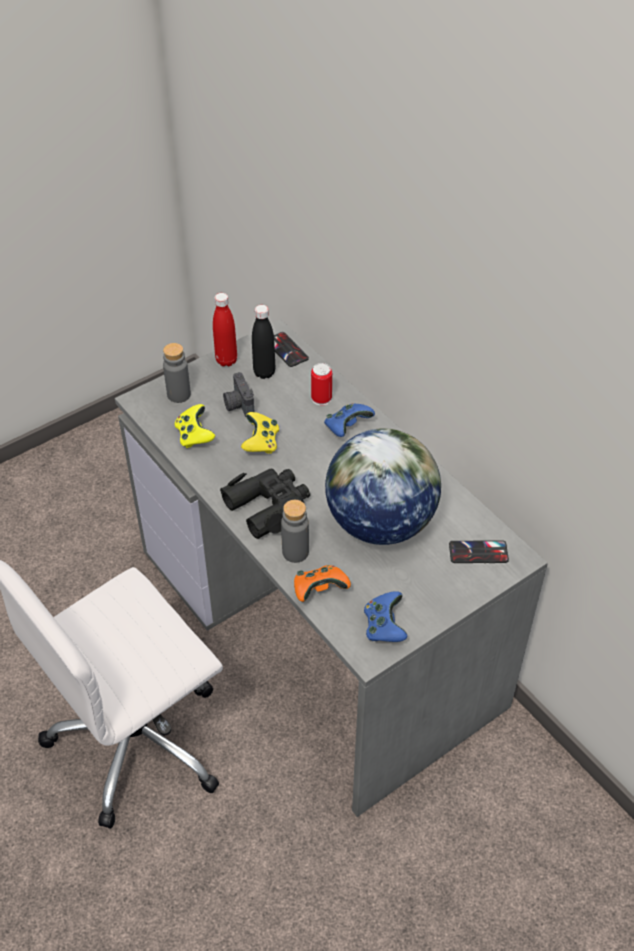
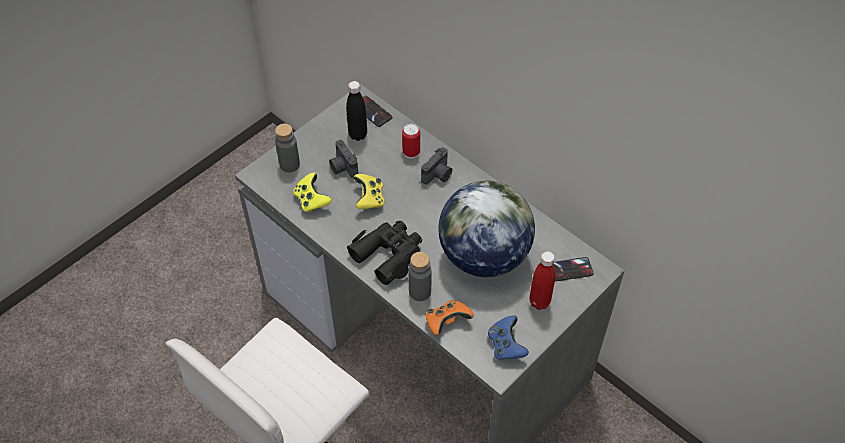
camera: 10 degrees left, 5 degrees up
(226, 360) = (323, 128): red bottle -> red bottle (539, 302)
(347, 427) = (438, 175): blue game controller -> camera

